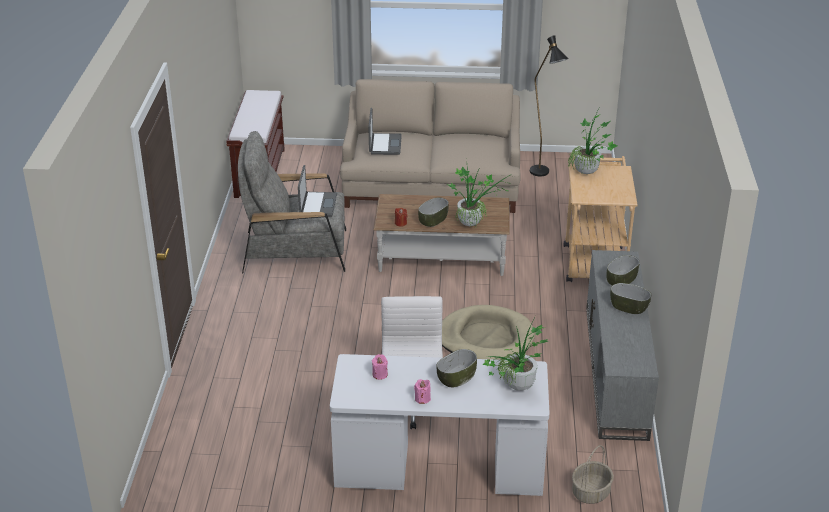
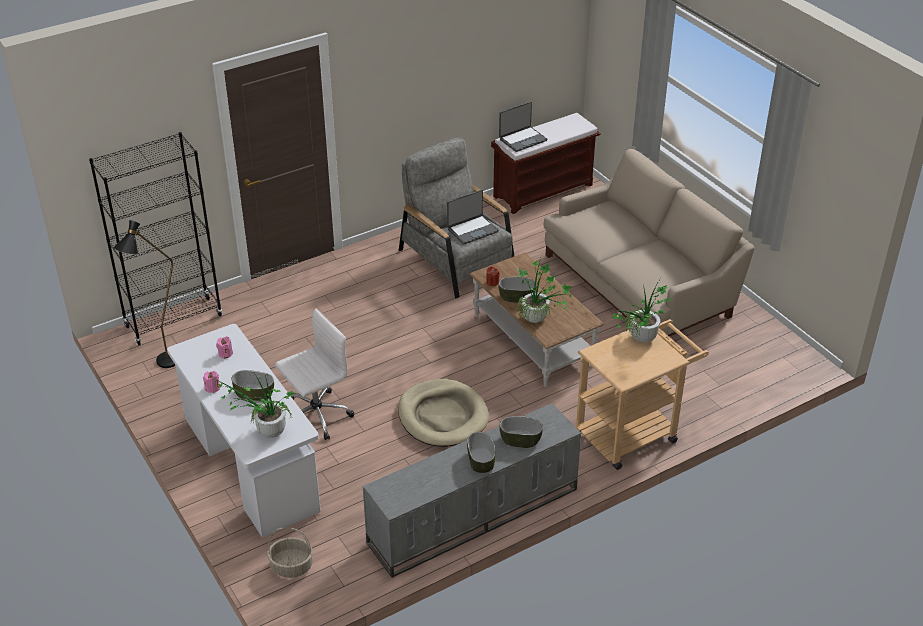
camera: 55 degrees right, 5 degrees up
(172, 443) = (174, 321): none -> black bookcase
(384, 145) = (599, 219): laptop -> laptop (522, 139)
(543, 175) = (740, 341): black floor lamp -> black floor lamp (162, 365)

